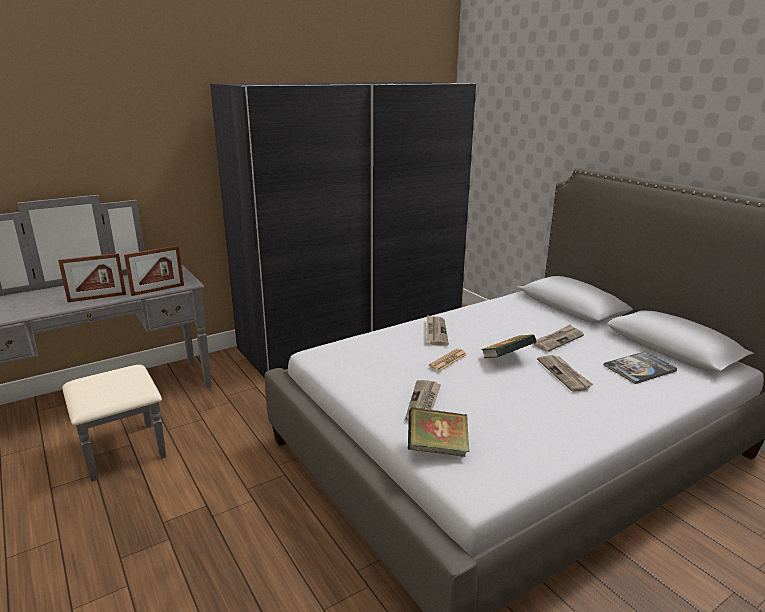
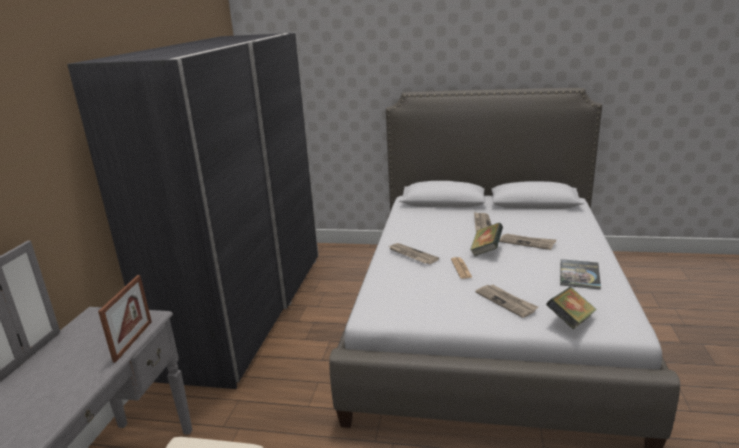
camera: 45 degrees left, 0 degrees up
(97, 298) = (73, 388): picture frame -> none
(639, 368) = (547, 221): book -> book (579, 275)

